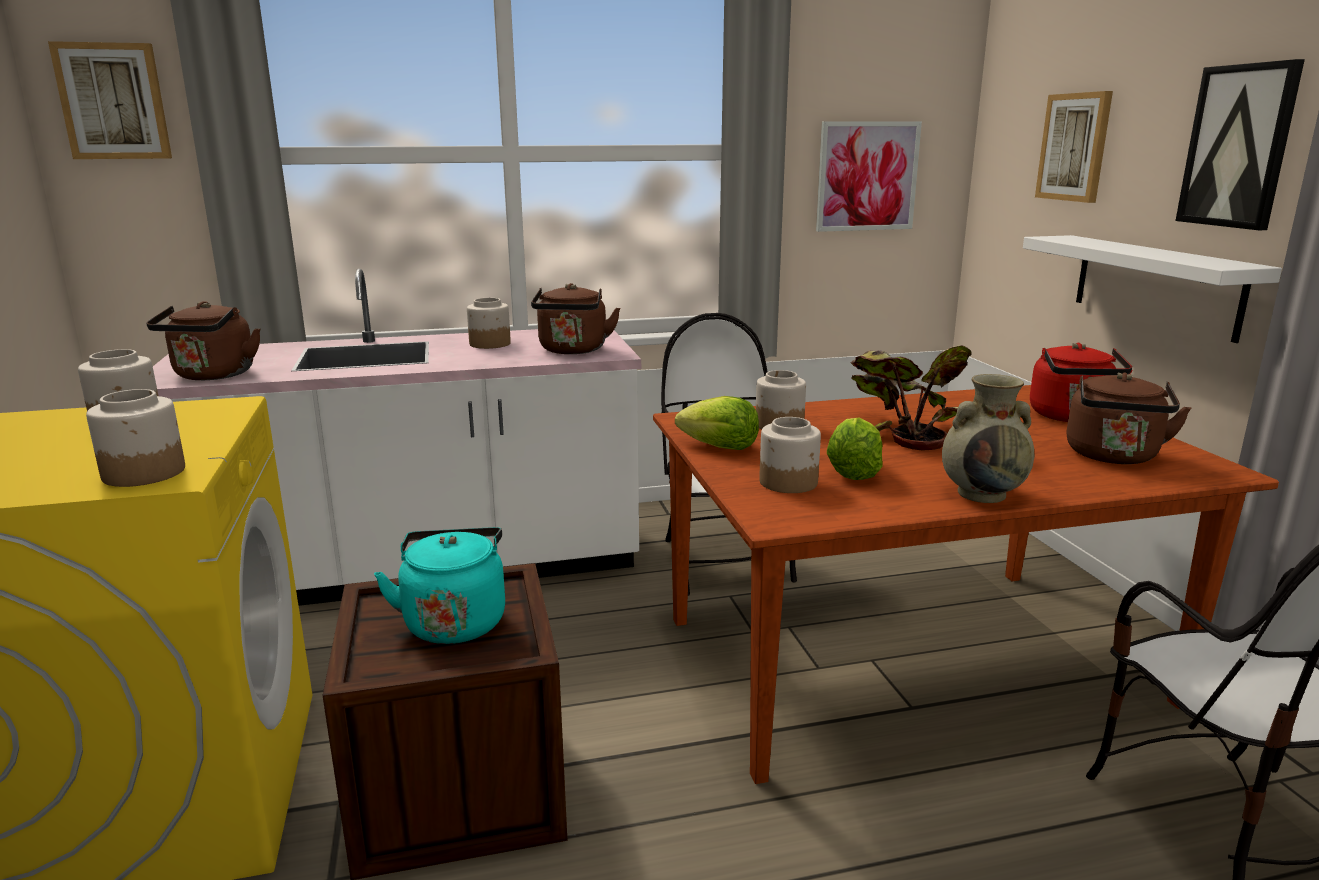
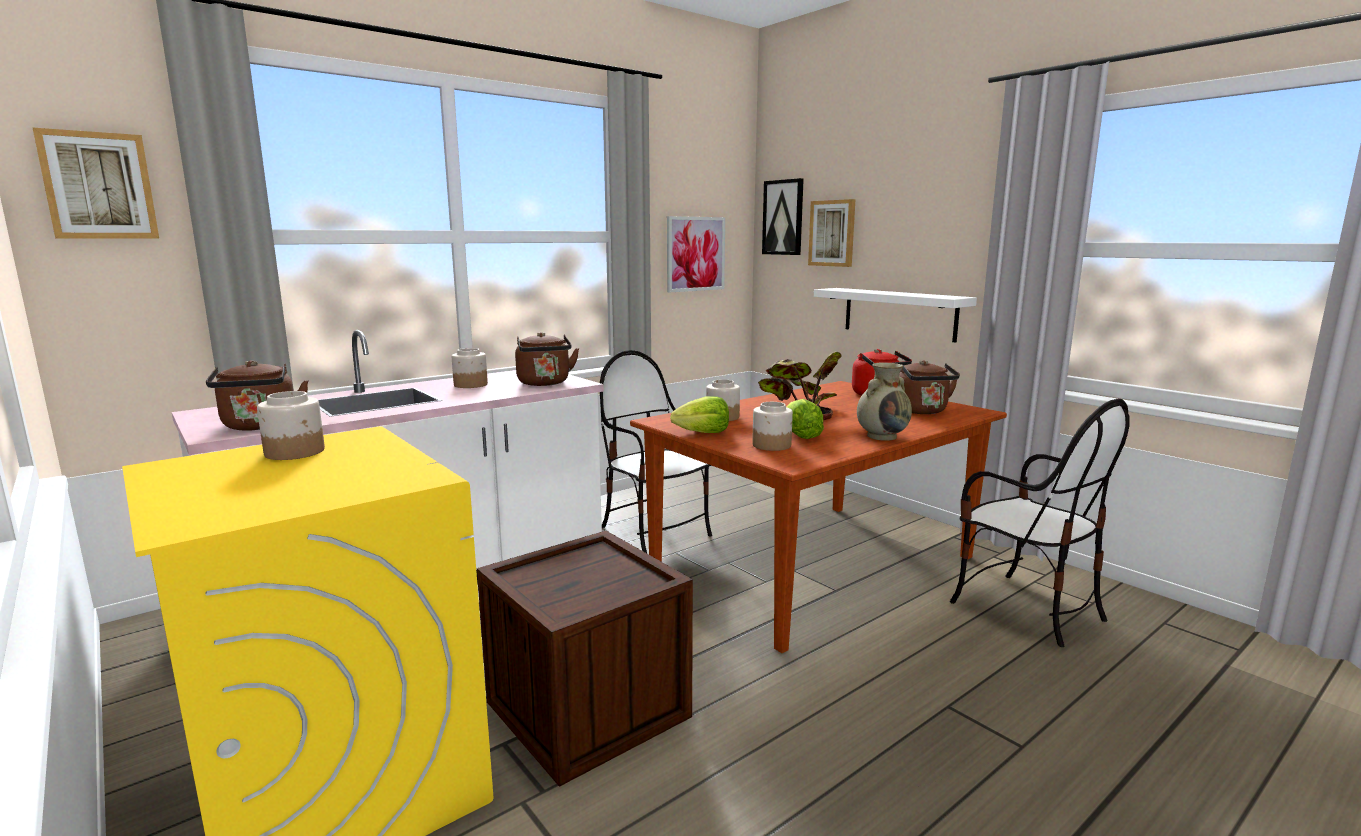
camera: 25 degrees left, 5 degrees down
(145, 473) = (396, 477): jar -> none
(455, 621) = (587, 574): turquoise kettle -> none
(1238, 146) = (941, 231): picture -> picture (783, 217)

